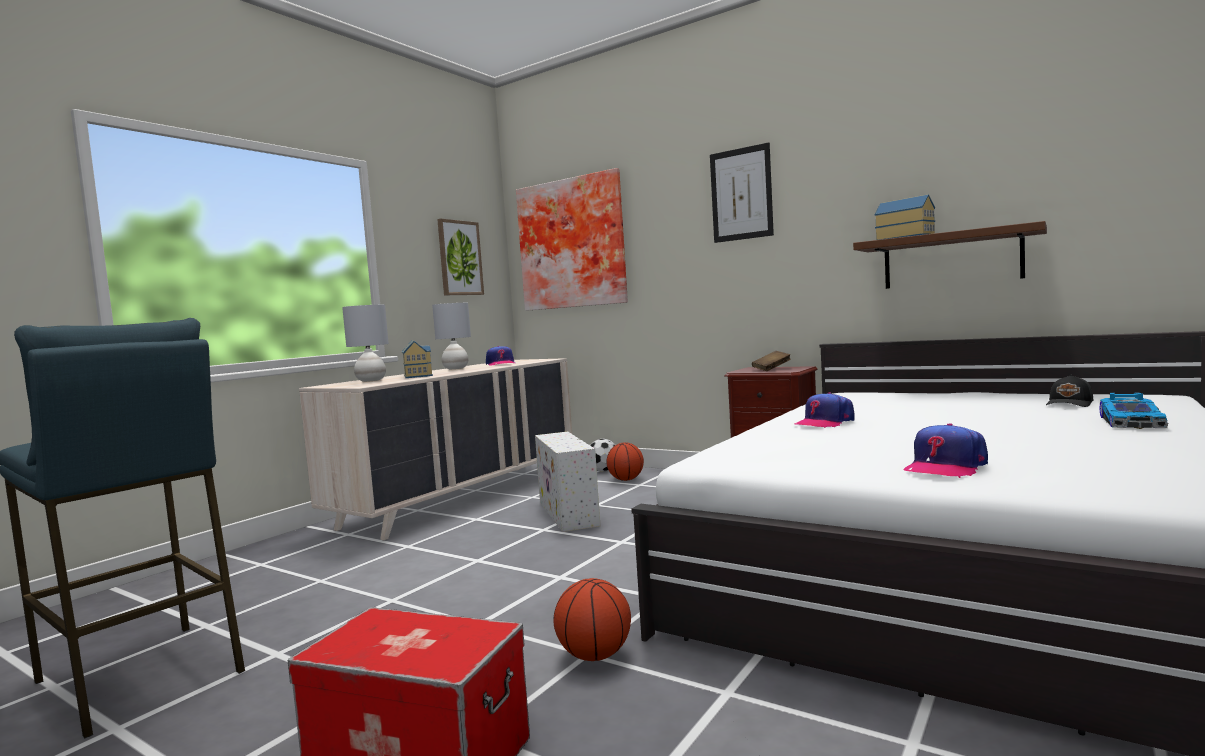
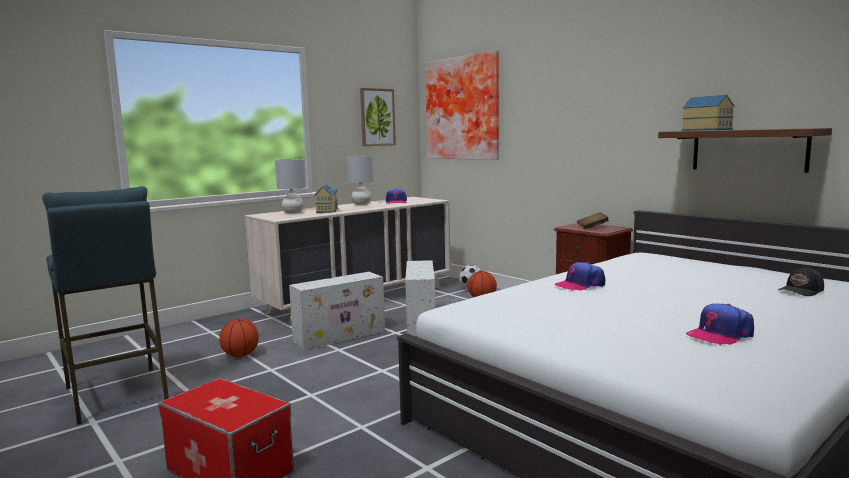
camera: 15 degrees right, 5 degrees up
(469, 543) = (341, 336): none -> white storage box
(595, 656) = (365, 429): basketball -> basketball (240, 355)
(741, 194) = (587, 79): picture -> none
(945, 467) = (598, 340): cap -> cap (720, 334)
(1133, 422) = (815, 318): toy car -> none

